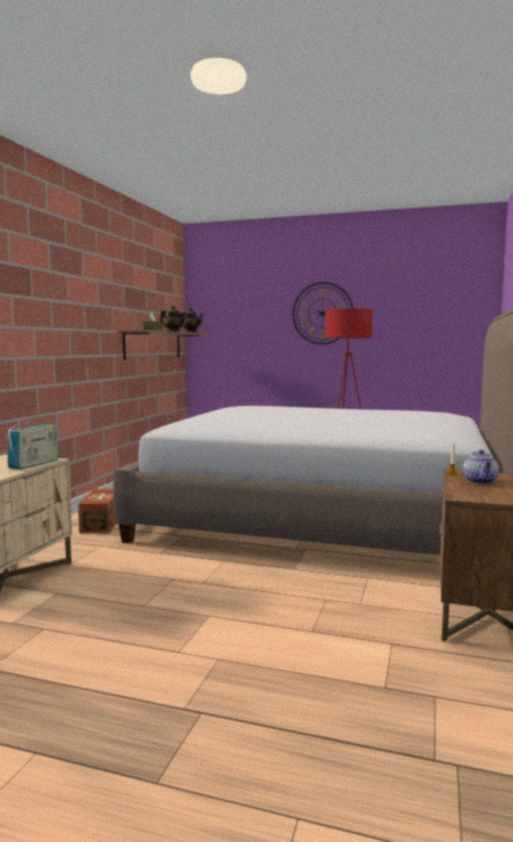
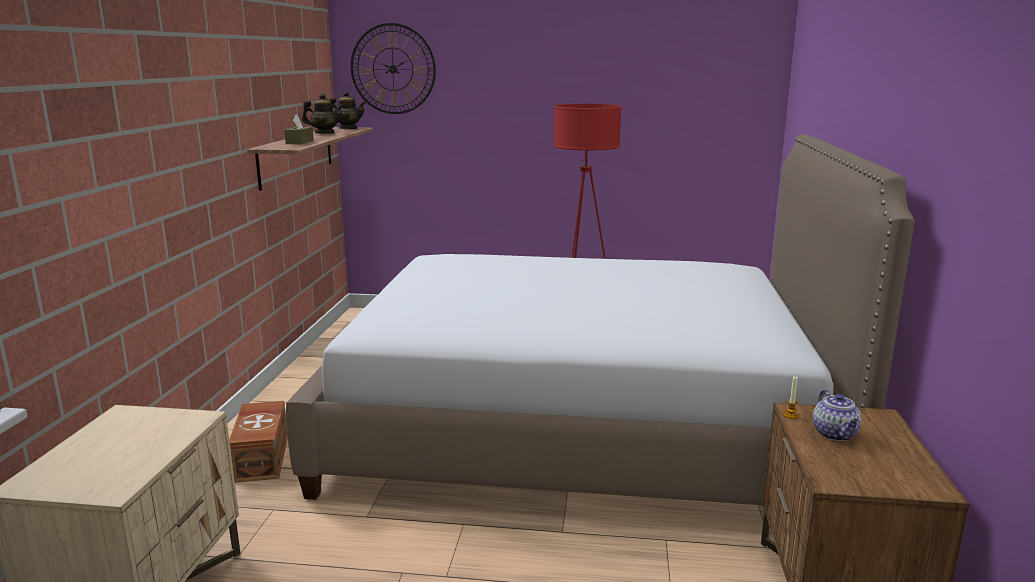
camera: 10 degrees left, 10 degrees up
(34, 464) = (176, 435): radio -> none
(322, 313) = (541, 100): wall clock -> wall clock (393, 69)

